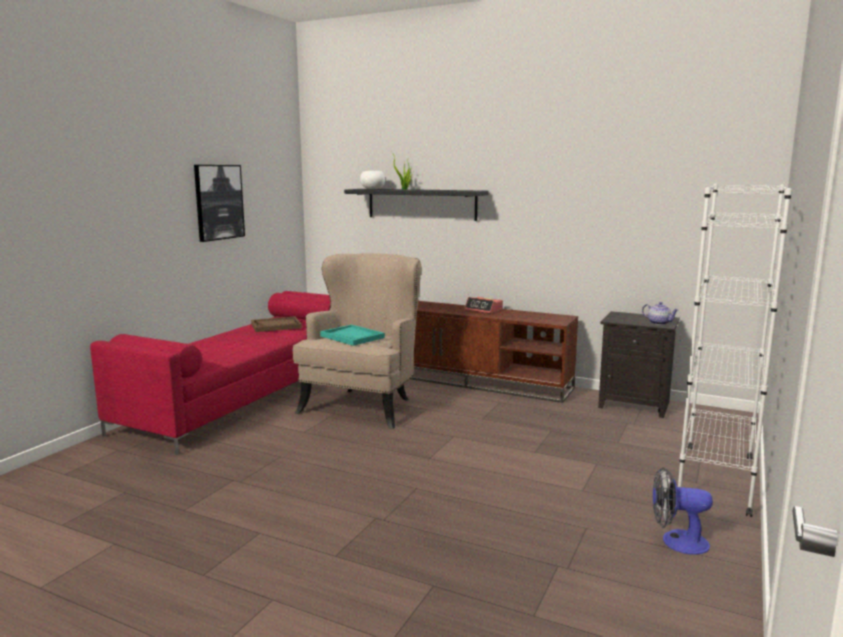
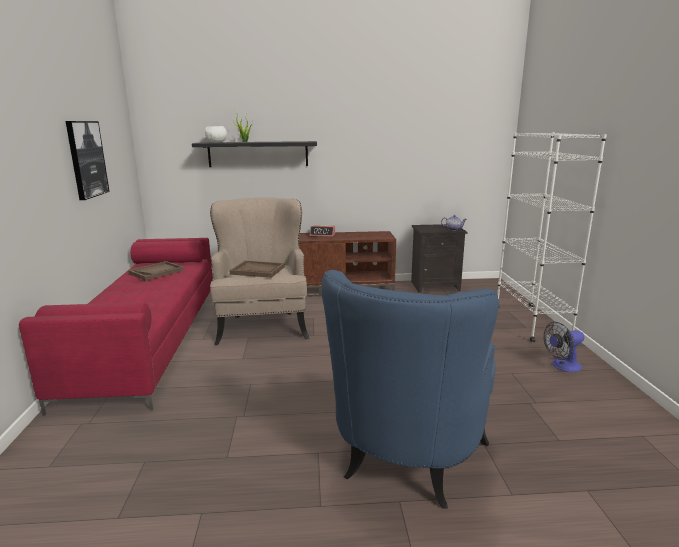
camera: 30 degrees left, 5 degrees up
(325, 570) = (405, 462): none -> blue armchair
(352, 337) = (258, 270): turquoise tray -> brown tray

